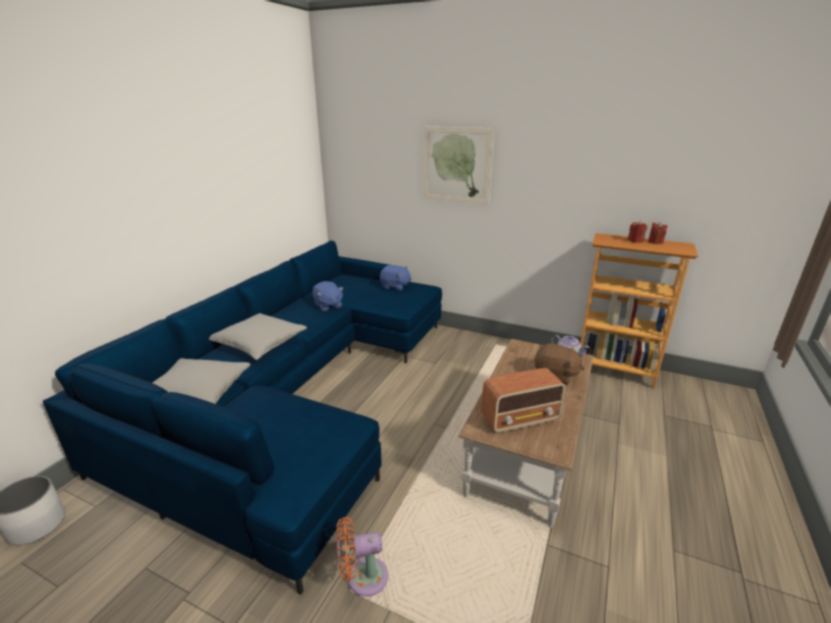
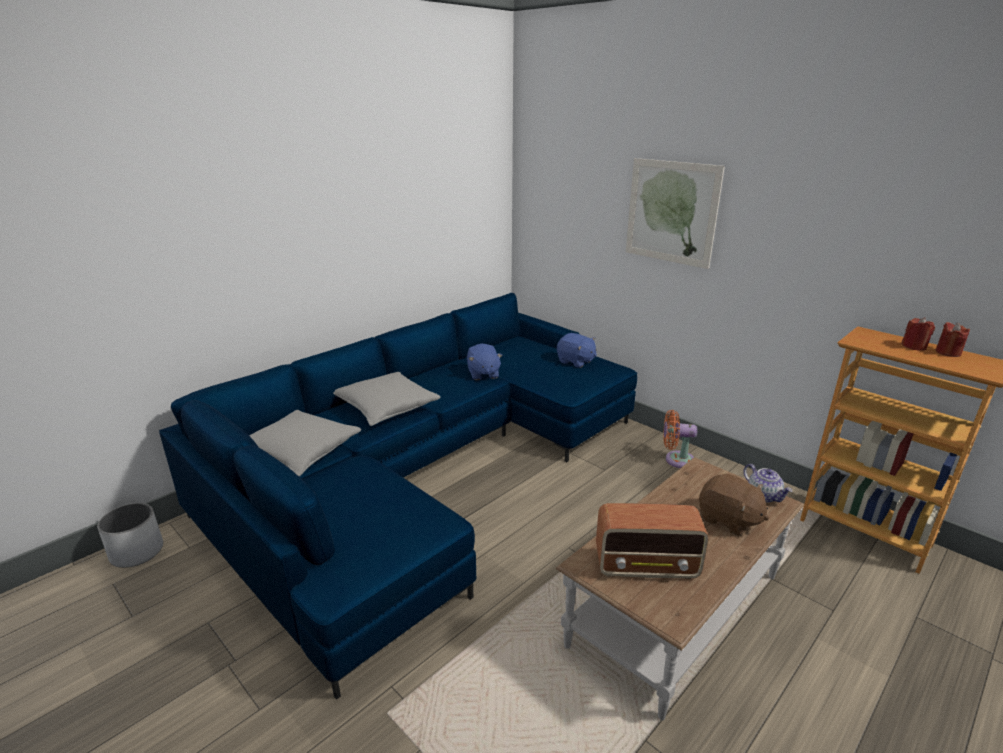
camera: 20 degrees right, 0 degrees up
(362, 578) = (406, 704): orange fan -> orange fan (676, 459)

